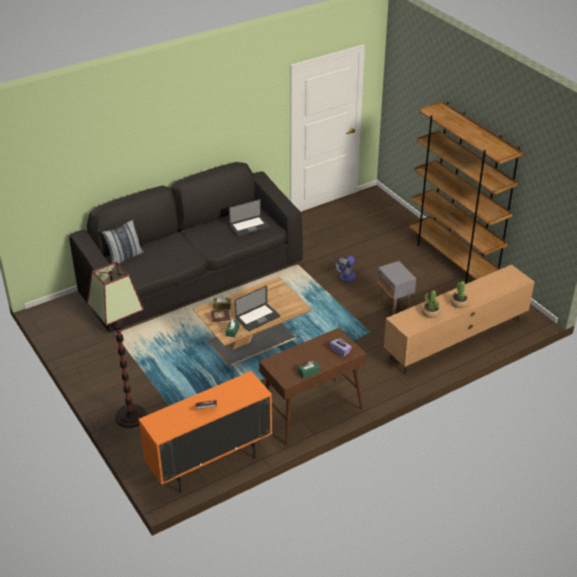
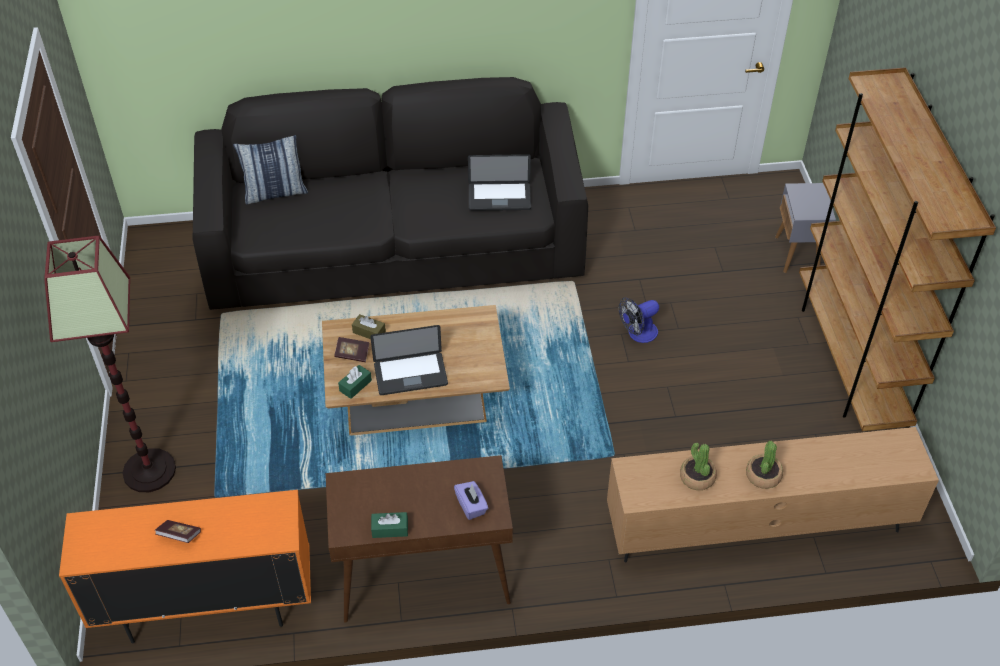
camera: 25 degrees right, 10 degrees up
(394, 307) = (686, 421): grey side table -> grey side table (797, 255)

